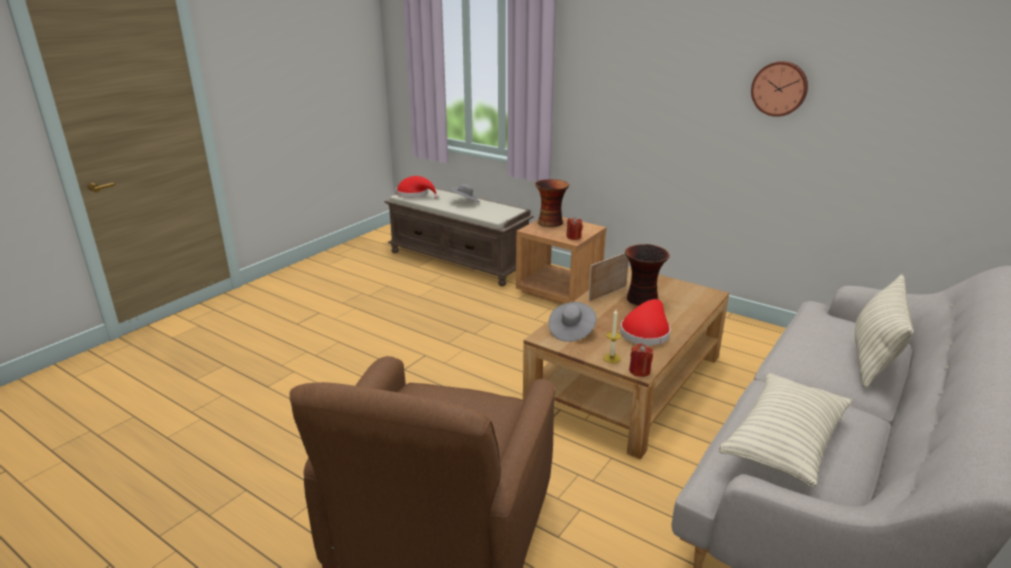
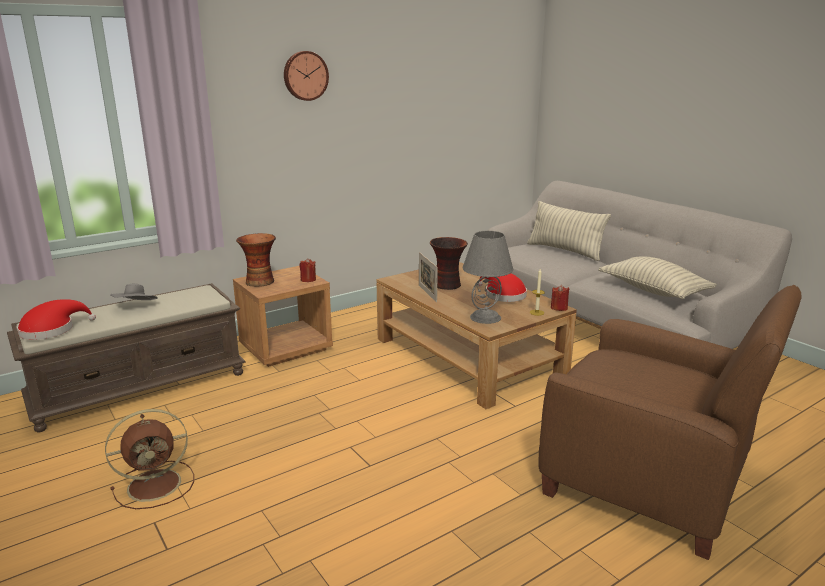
camera: 70 degrees left, 5 degrees down
(354, 301) = (157, 484): none -> brown fan
(571, 331) = (485, 317): grey hat -> grey table lamp
(779, 88) = (401, 102): wall clock -> wall clock (305, 76)

